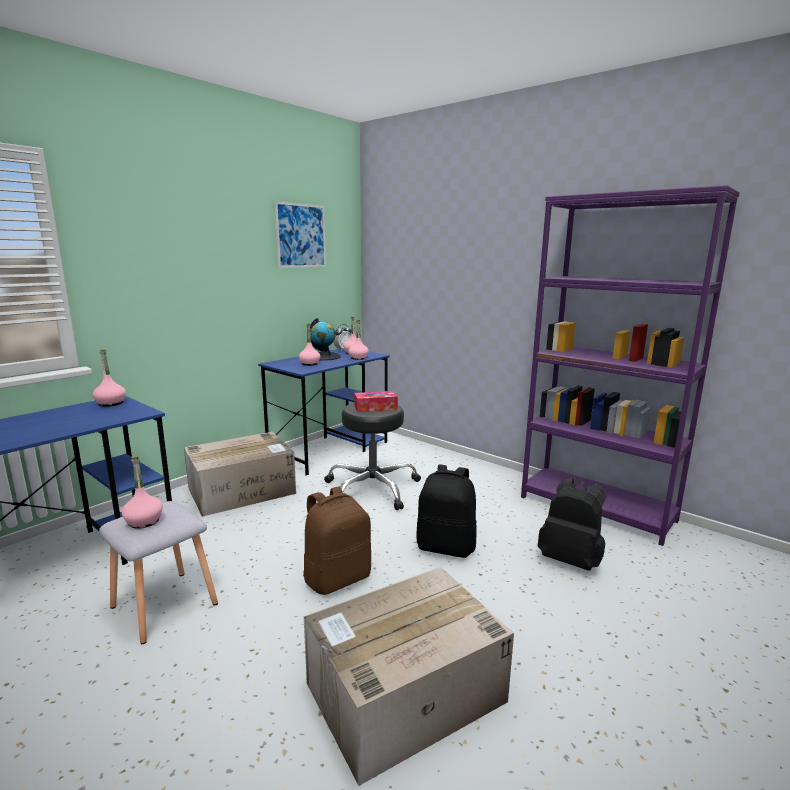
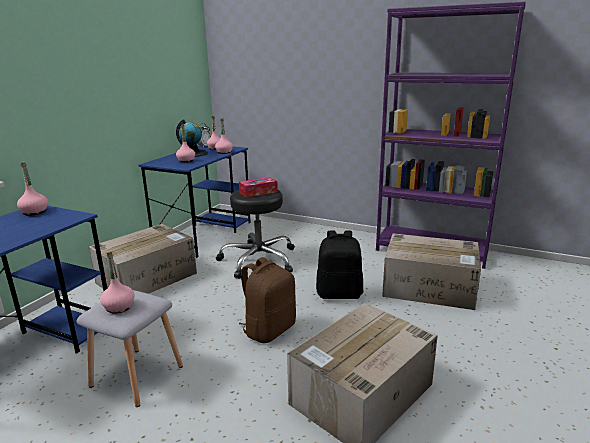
camera: 15 degrees left, 5 degrees up
(301, 236) = (161, 44): picture -> none
(571, 560) = (430, 287): black backpack -> cardboard box

